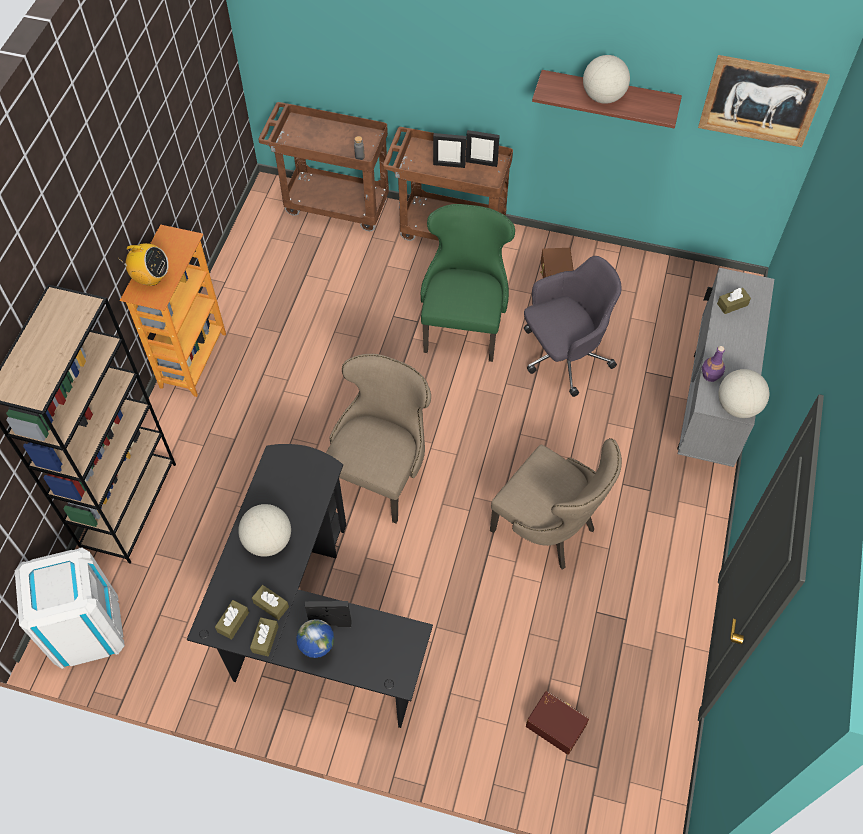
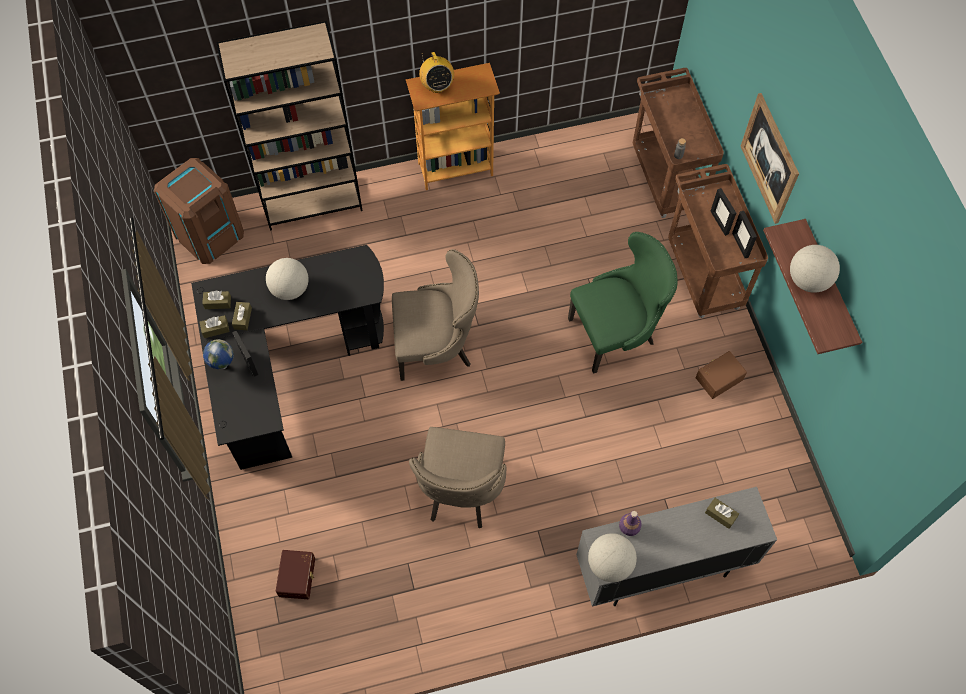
camera: 60 degrees right, 5 degrees up
(86, 628) = (209, 234): white trash can -> brown trash can
(563, 356) = (635, 425): grey office chair -> none
(761, 101) = (899, 409): picture -> picture (769, 158)

